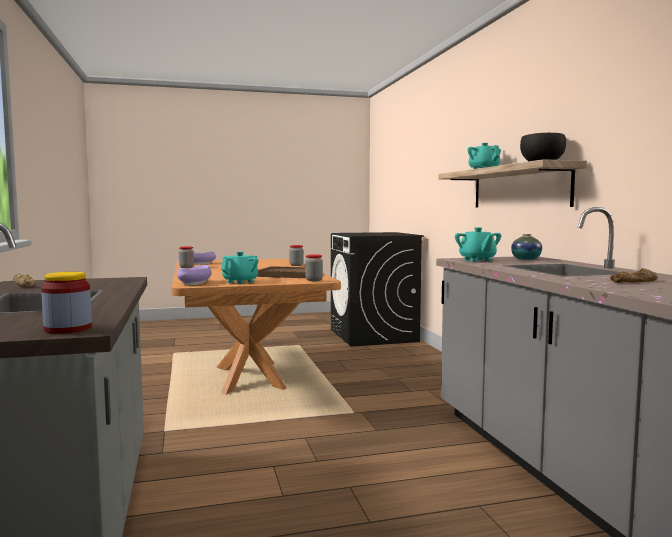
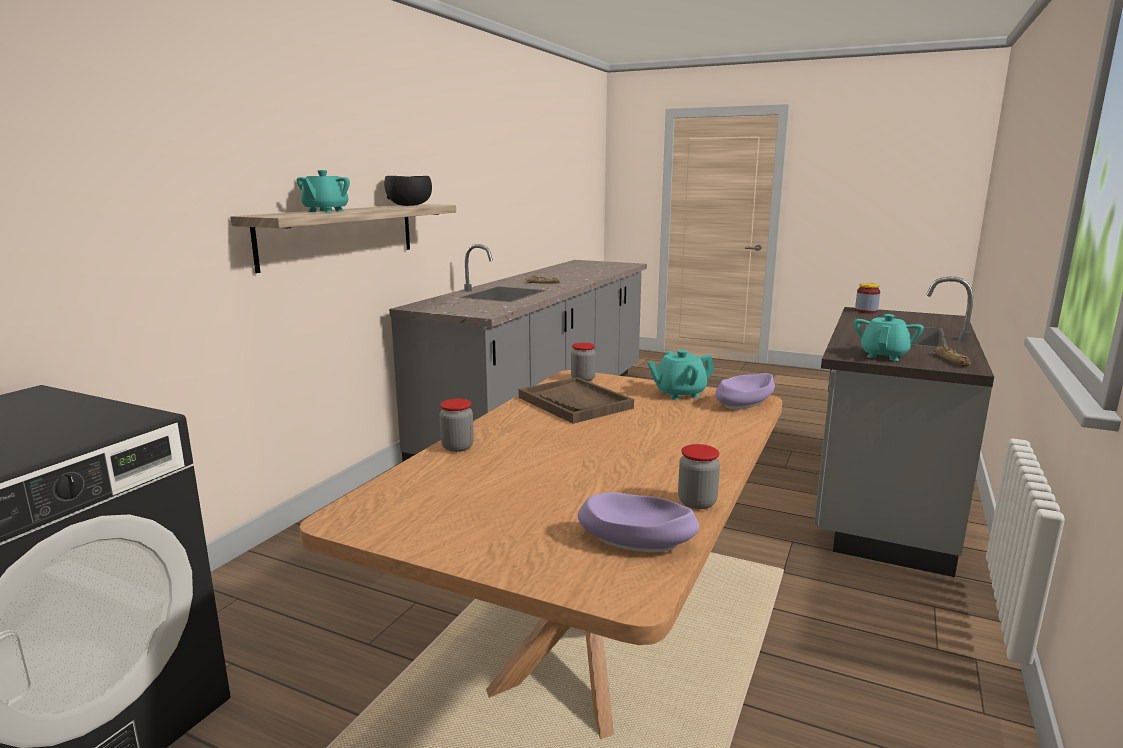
camera: 140 degrees left, 10 degrees up
(477, 260) = (483, 310): turquoise teapot -> turquoise teapot (884, 355)
(526, 259) = (442, 305): vase -> none

